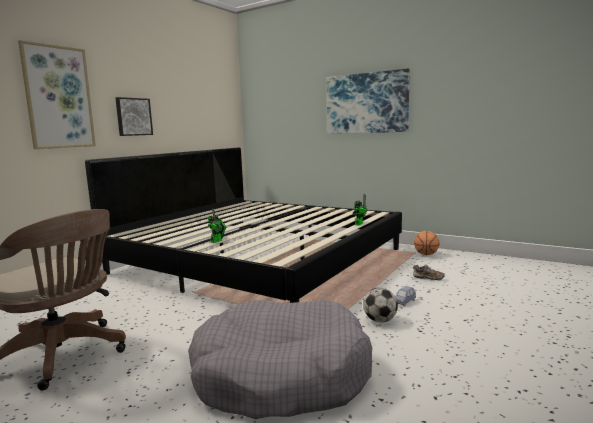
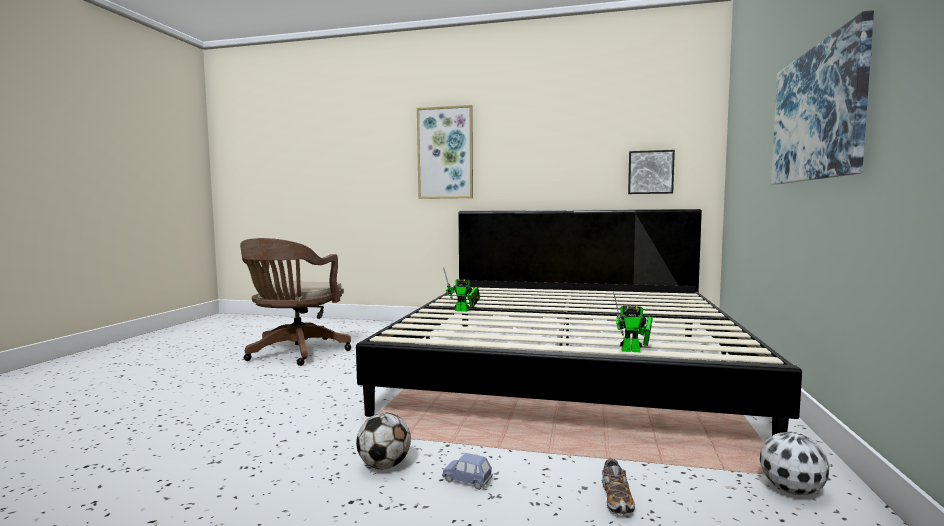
camera: 70 degrees right, 5 degrees down
(133, 117) = (522, 168): picture -> picture (650, 172)
(281, 375) = (241, 427): grey dog bed -> none
(426, 254) = (793, 491): basketball -> football

